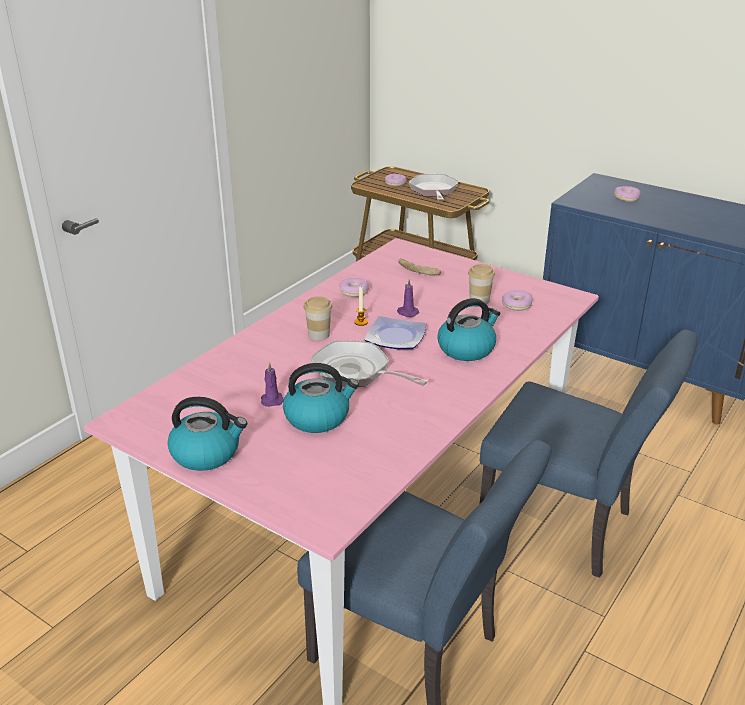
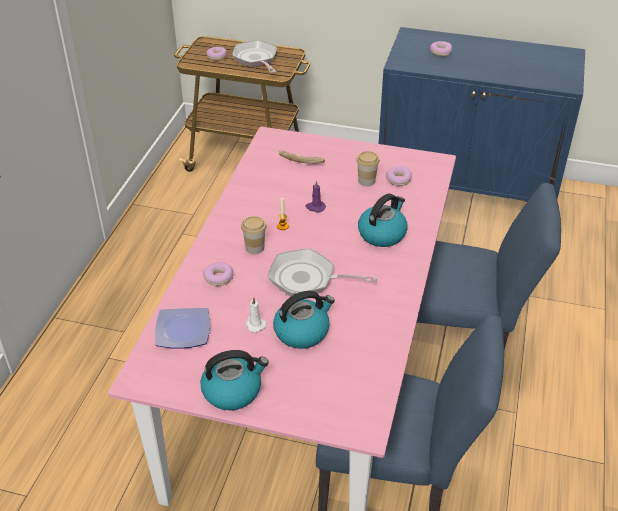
camera: 20 degrees left, 10 degrees up
(272, 400) = (254, 324): purple candle -> white candle
(354, 292) = (259, 195): donut -> donut (219, 278)
(394, 337) = (319, 236): plate -> plate (182, 331)

